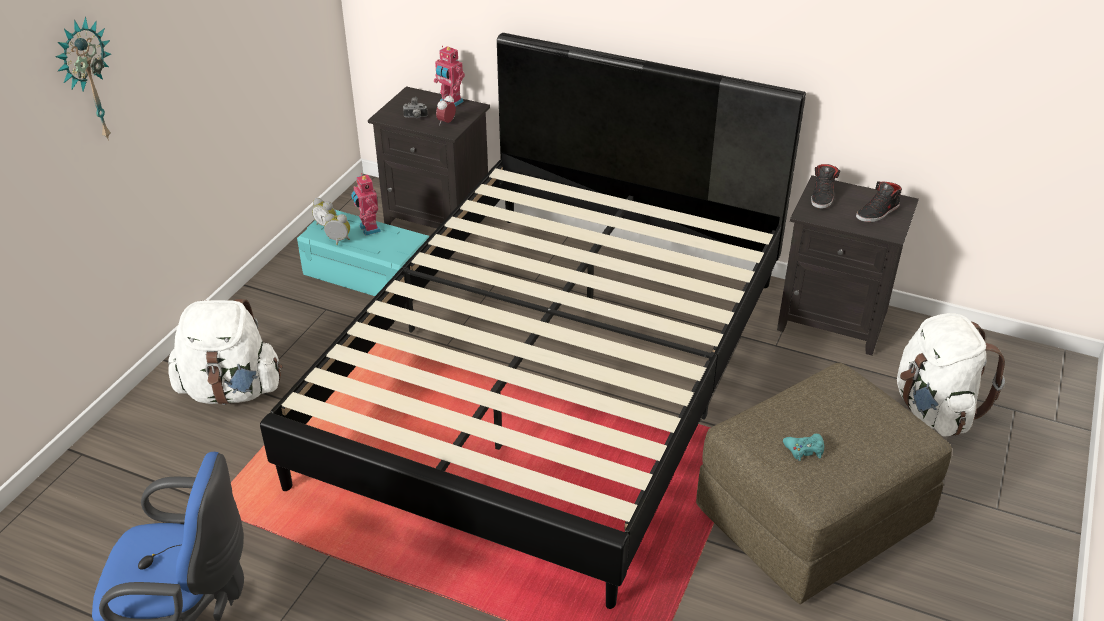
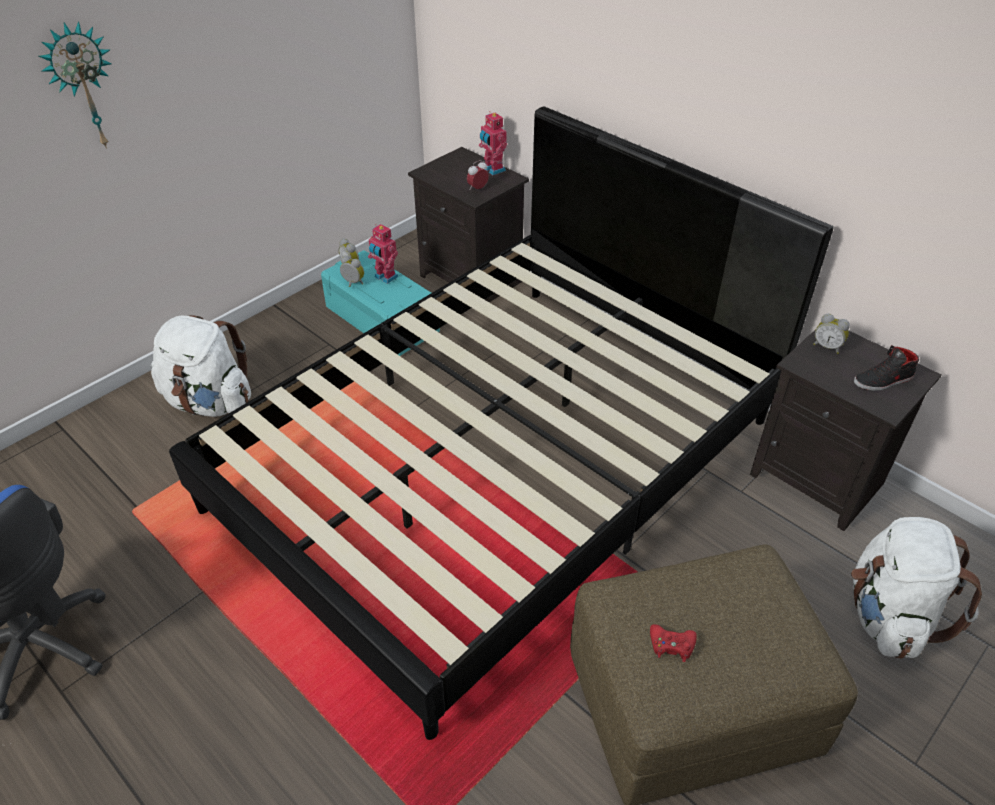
camera: 20 degrees right, 5 degrees up
(368, 229) = (385, 277): toy robot -> toy robot turned 45 degrees counterclockwise
(415, 117) = (452, 178): camera -> none
(804, 450) = (671, 645): turquoise game controller -> red game controller
(822, 196) = (827, 346): black shoe -> alarm clock

